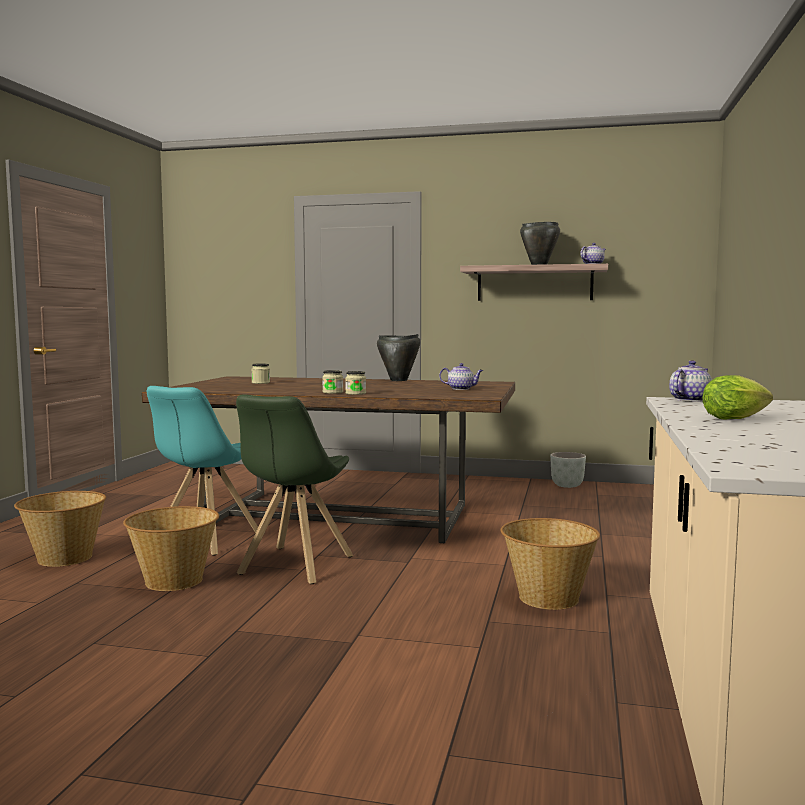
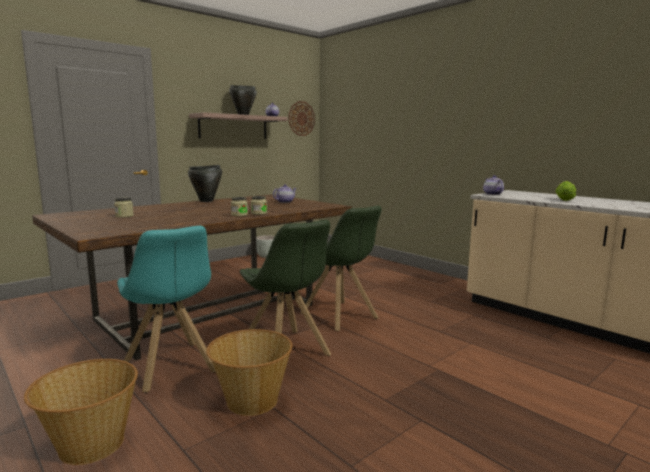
camera: 55 degrees left, 5 degrees up
(436, 562) = (340, 316): none -> green chair
(548, 597) = (423, 311): basket -> none
(671, 264) = (301, 118): none -> wall clock

